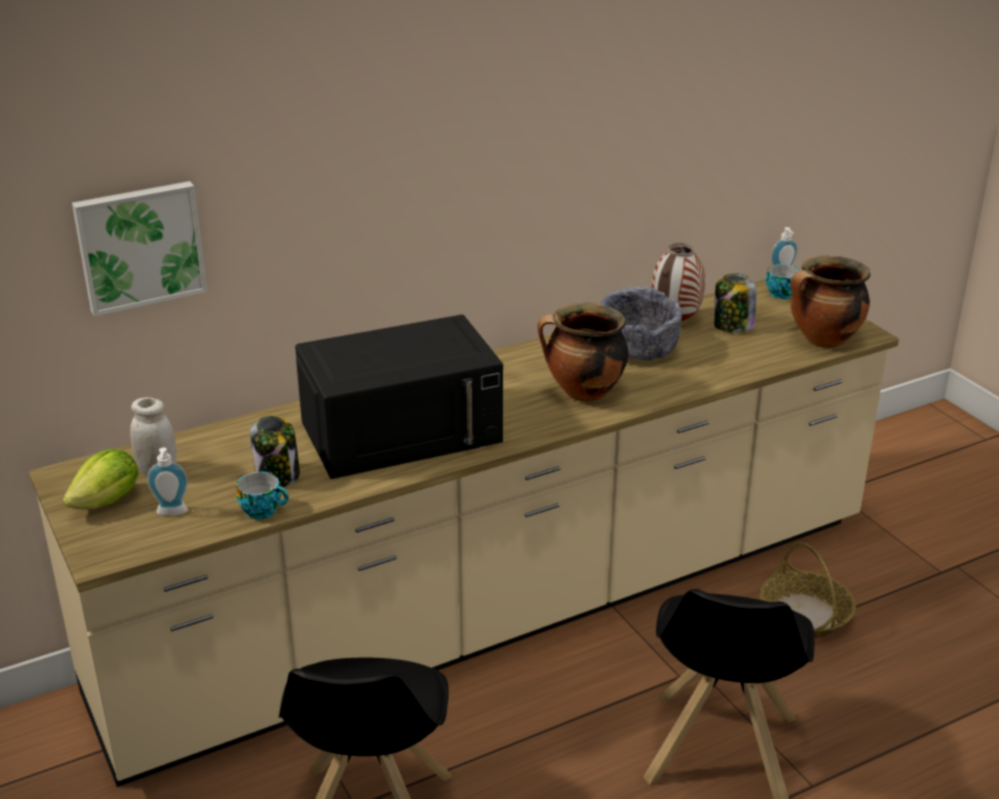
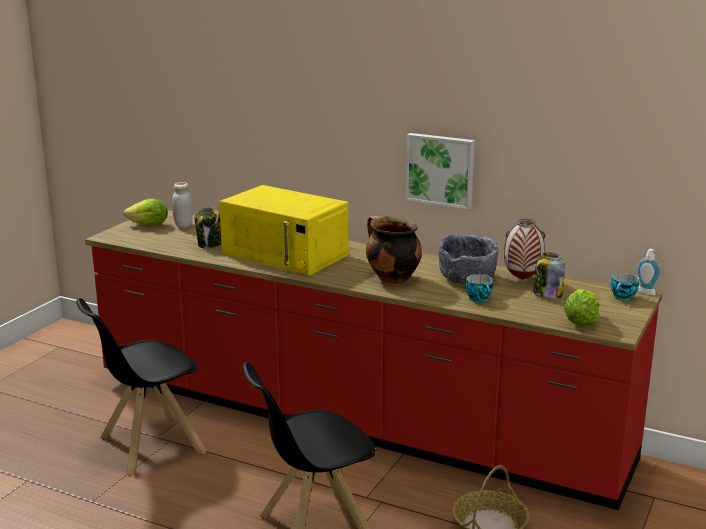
camera: 55 degrees right, 10 degrees down
(140, 246) = (215, 107): picture -> picture (440, 169)
(172, 513) = (154, 237): soap dispenser -> none
(263, 510) = (178, 250): cup -> cup (479, 299)
(403, 431) = (286, 254): black microwave -> yellow microwave
(499, 609) = (353, 420): beige counter -> red counter
(823, 341) = (581, 322): cooking pot -> lettuce

